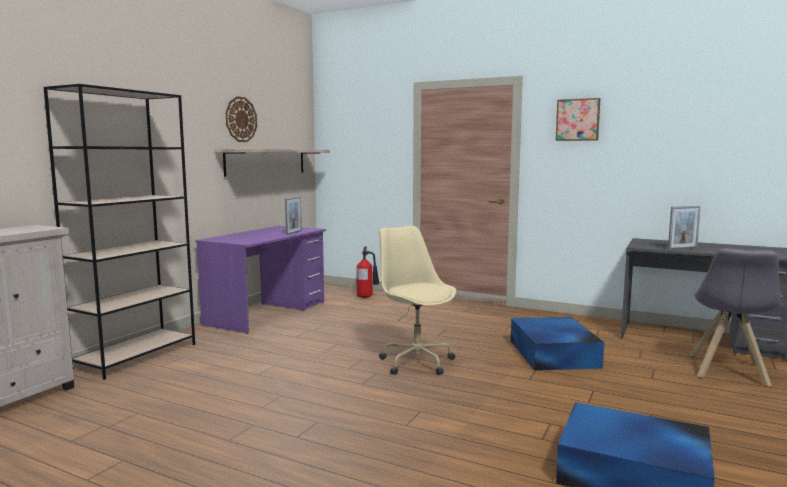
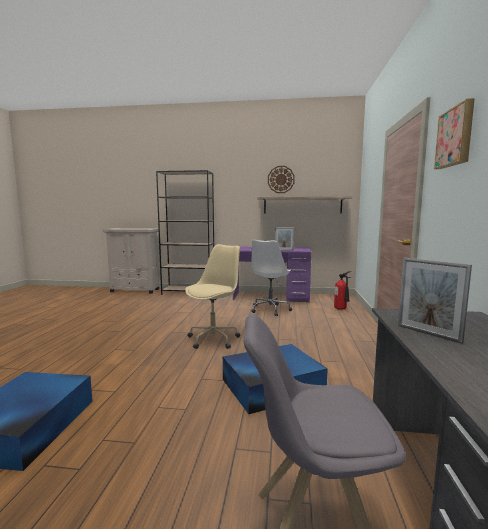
camera: 70 degrees right, 0 degrees up
(328, 323) = (270, 310): none -> white office chair

